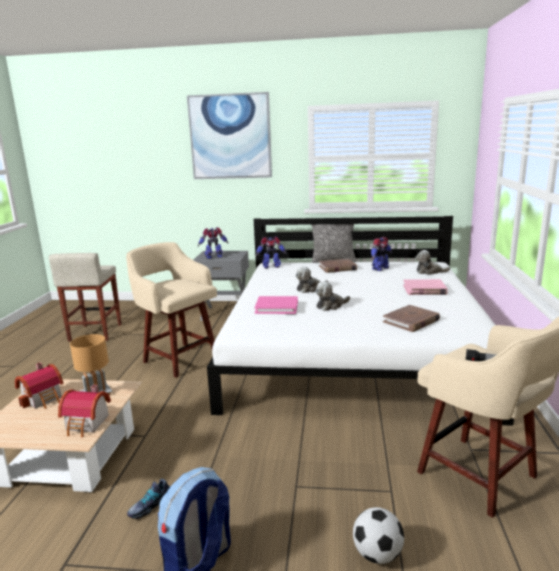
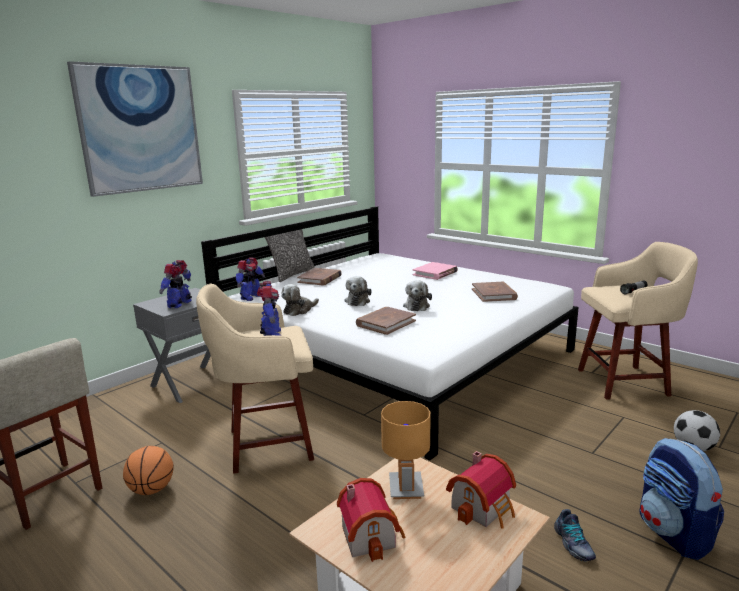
camera: 55 degrees left, 0 degrees up
(113, 351) = (152, 490): none -> basketball
(277, 307) = (386, 323): pink book -> brown book
(380, 268) = (355, 269): toy robot -> toy robot (271, 335)
(429, 272) = (396, 261): plush toy -> plush toy (299, 310)

